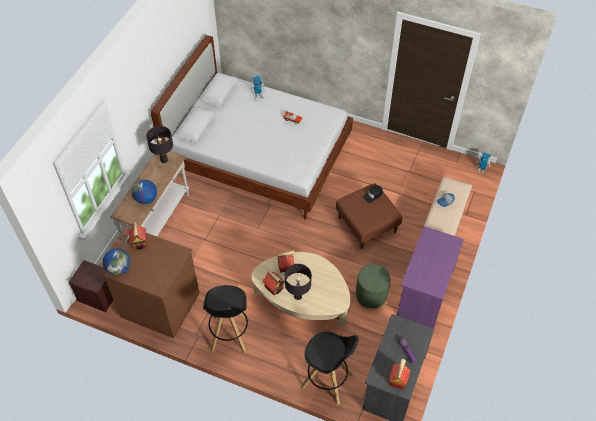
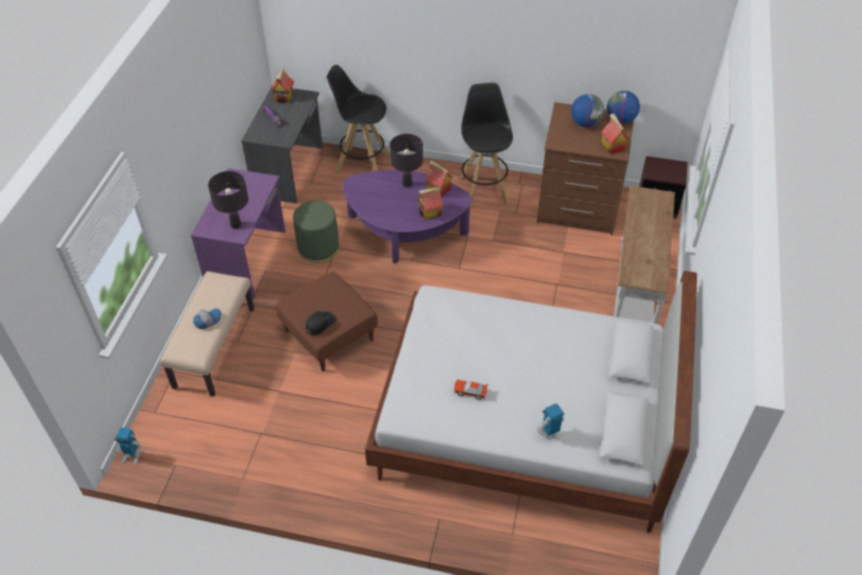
camera: 170 degrees right, 5 degrees down
(146, 199) = (640, 217): globe -> globe (585, 123)
(164, 160) = (647, 272): black table lamp -> black table lamp (236, 225)
(302, 301) = (405, 231): beige coffee table -> purple coffee table

